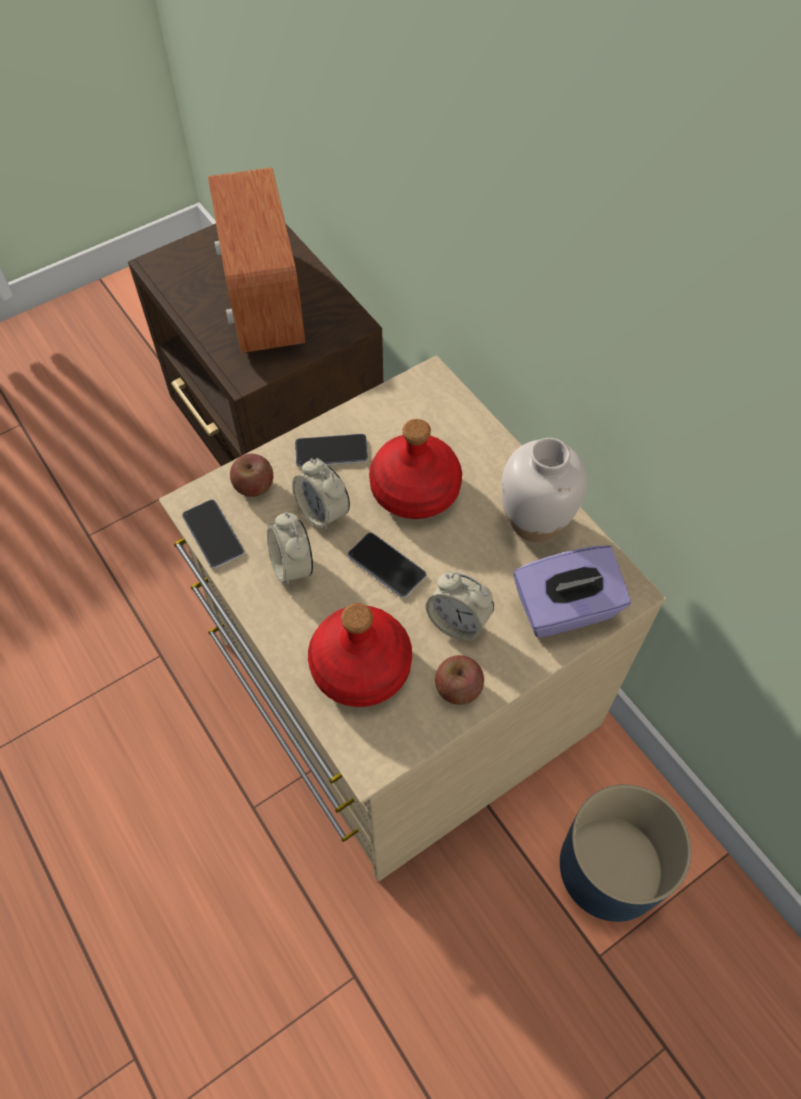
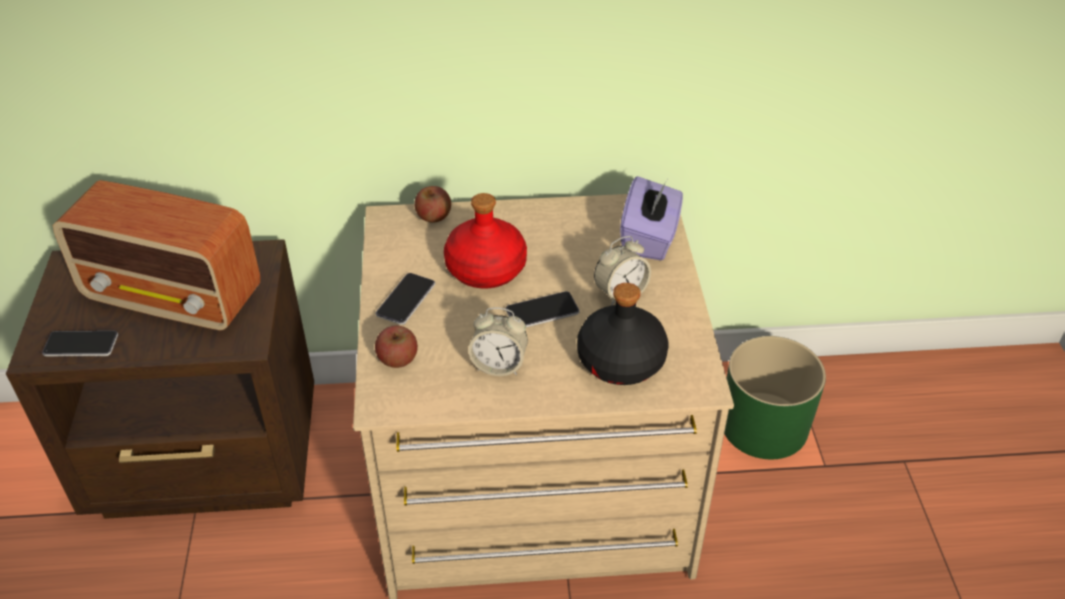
camera: 60 degrees left, 15 degrees down
(213, 534) = (425, 403): phone -> phone (81, 345)
(323, 512) = (461, 327): alarm clock -> none
(359, 666) = (620, 361): red bottle -> black bottle
(458, 688) = (675, 316): apple -> apple (433, 216)
(534, 522) = (566, 221): white vase -> none
(611, 868) = (765, 425): blue planter -> green planter

